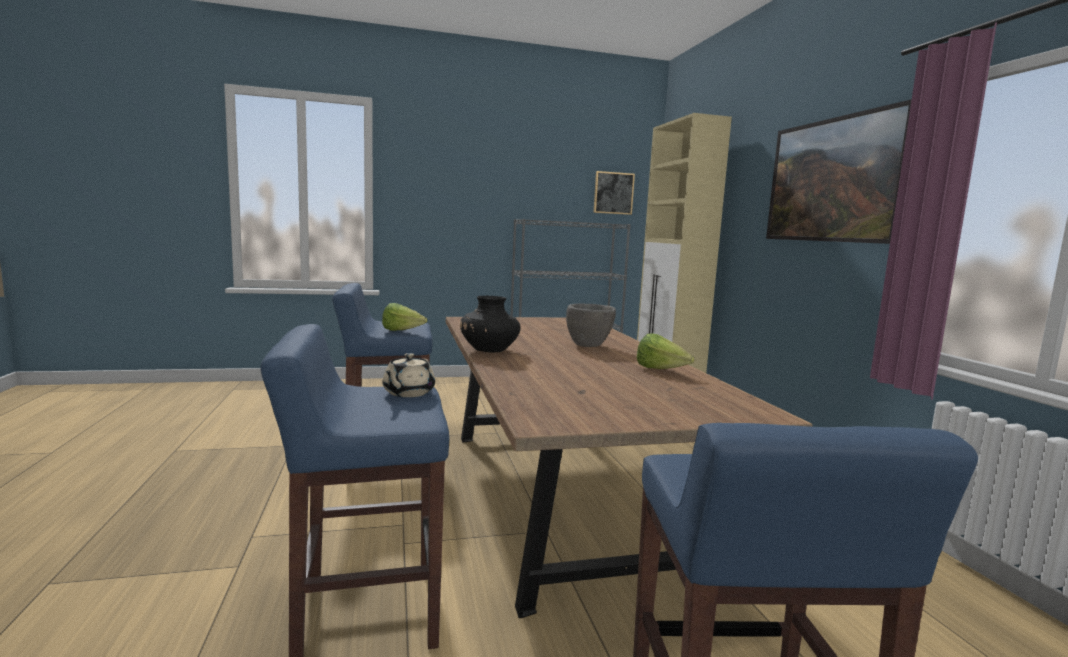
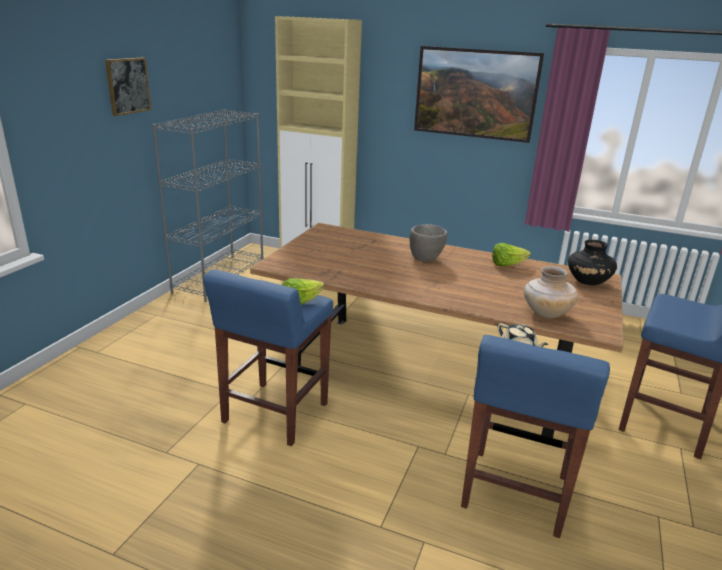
camera: 55 degrees left, 15 degrees up
(490, 351) = (417, 293): black vase -> black vase (587, 282)
(543, 394) = (546, 313): none -> beige vase
(613, 193) = (216, 76): picture -> picture (127, 86)

